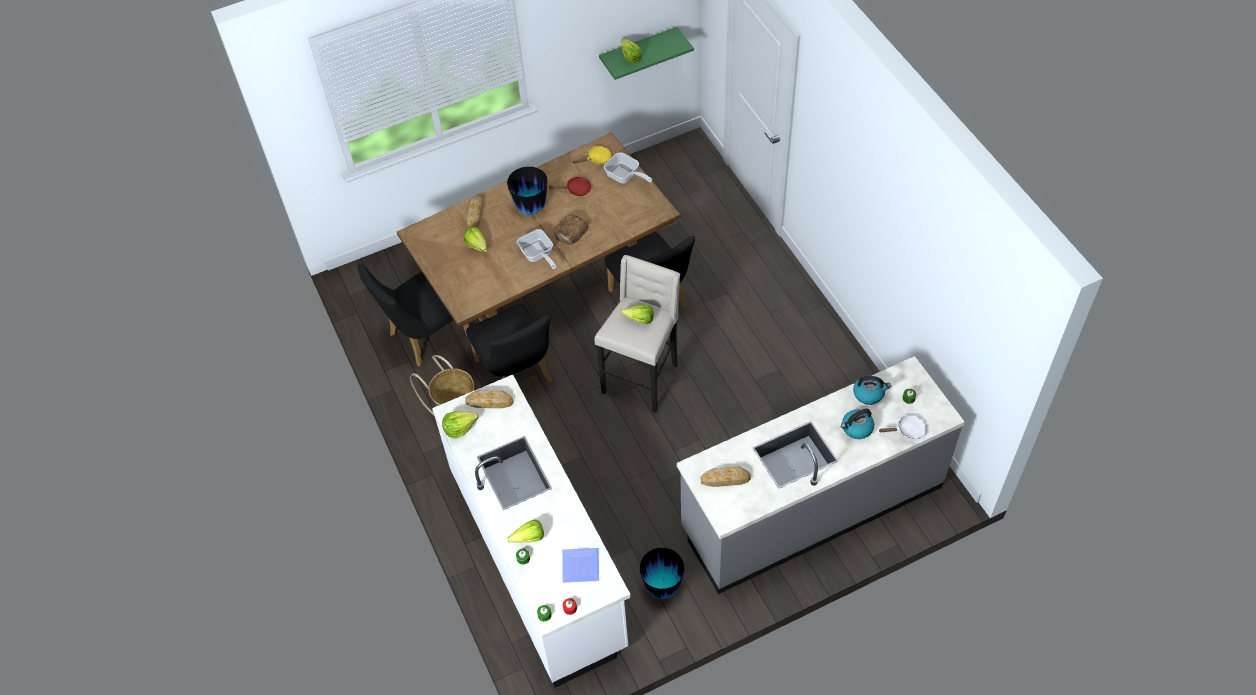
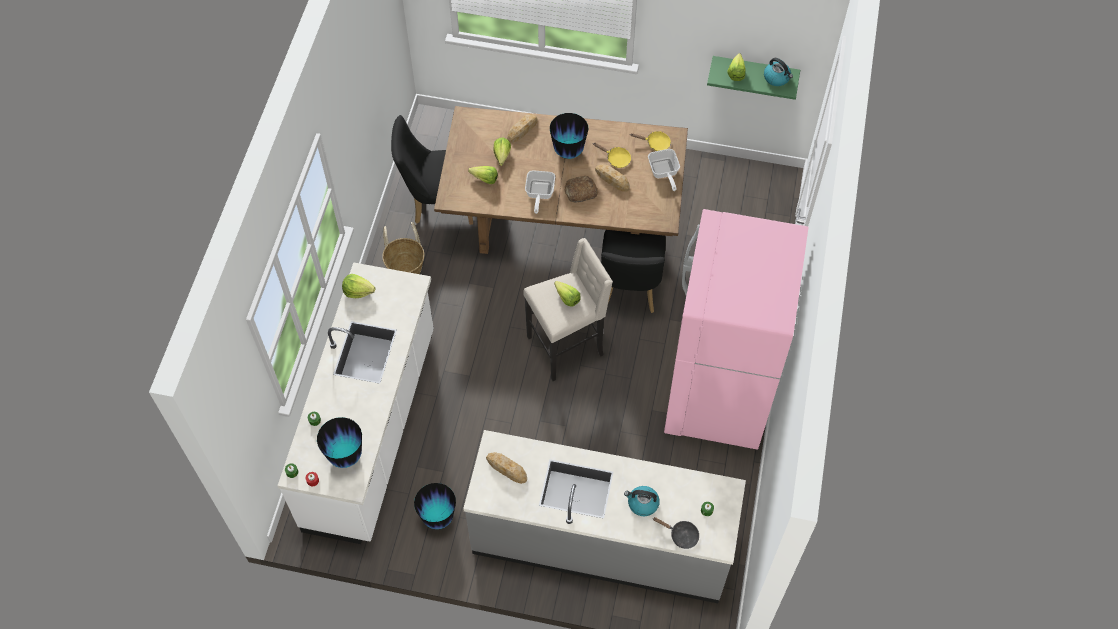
camera: 35 degrees right, 5 degrees up
(489, 402) = (396, 286): bread -> bread (612, 179)
(517, 375) = (478, 279): black chair -> none
(526, 538) = (329, 407): lettuce -> lettuce (483, 178)
(576, 190) = (616, 159): red frying pan -> yellow frying pan
(579, 567) = (345, 456): plate -> vase
(794, 333) = (718, 394): none -> pink fridge
(869, 394) = (679, 483): kettle -> kettle (777, 78)
(908, 430) = (681, 535): white frying pan -> black frying pan

